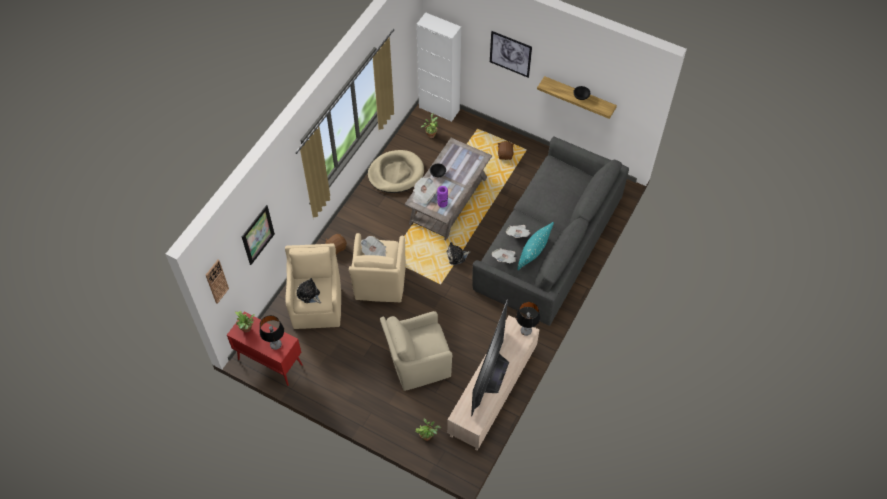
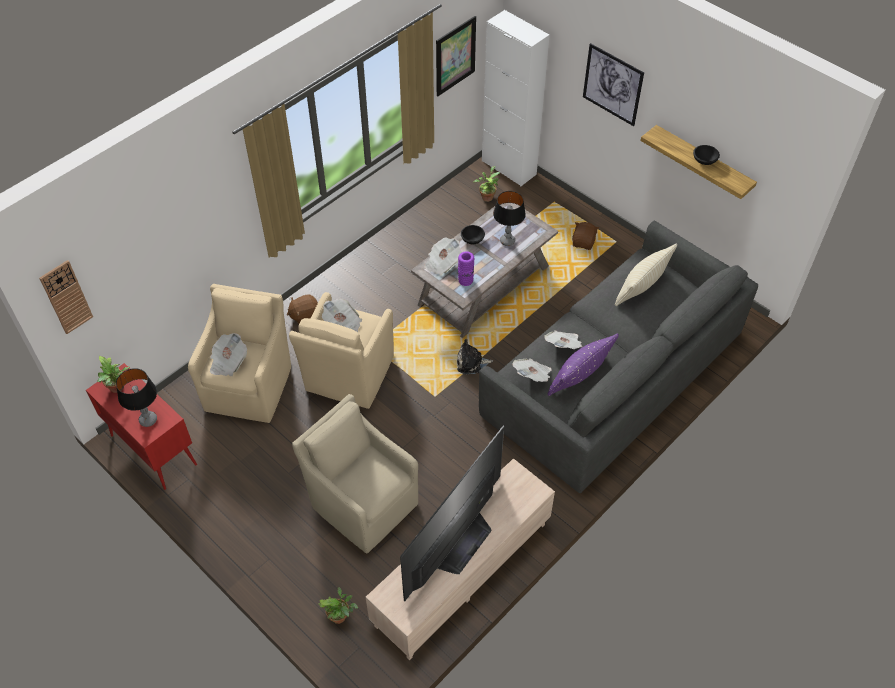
camera: 15 degrees right, 5 degrees down
(257, 235) = (158, 248): picture -> picture (455, 56)
(309, 294) = (228, 362): plush toy -> newspaper
(396, 173) = (422, 236): beige dog bed -> none
(417, 364) = (362, 503): beige armchair -> beige armchair turned 45 degrees clockwise
(526, 331) = (532, 488): table lamp -> table lamp (507, 241)
(533, 253) = (580, 376): turquoise pillow -> purple pillow
(556, 183) = (642, 287): none -> beige pillow

